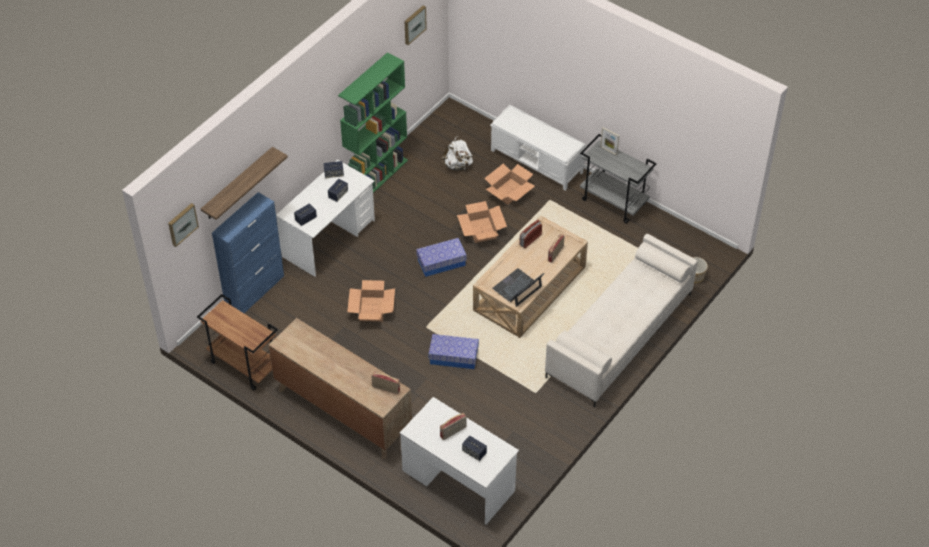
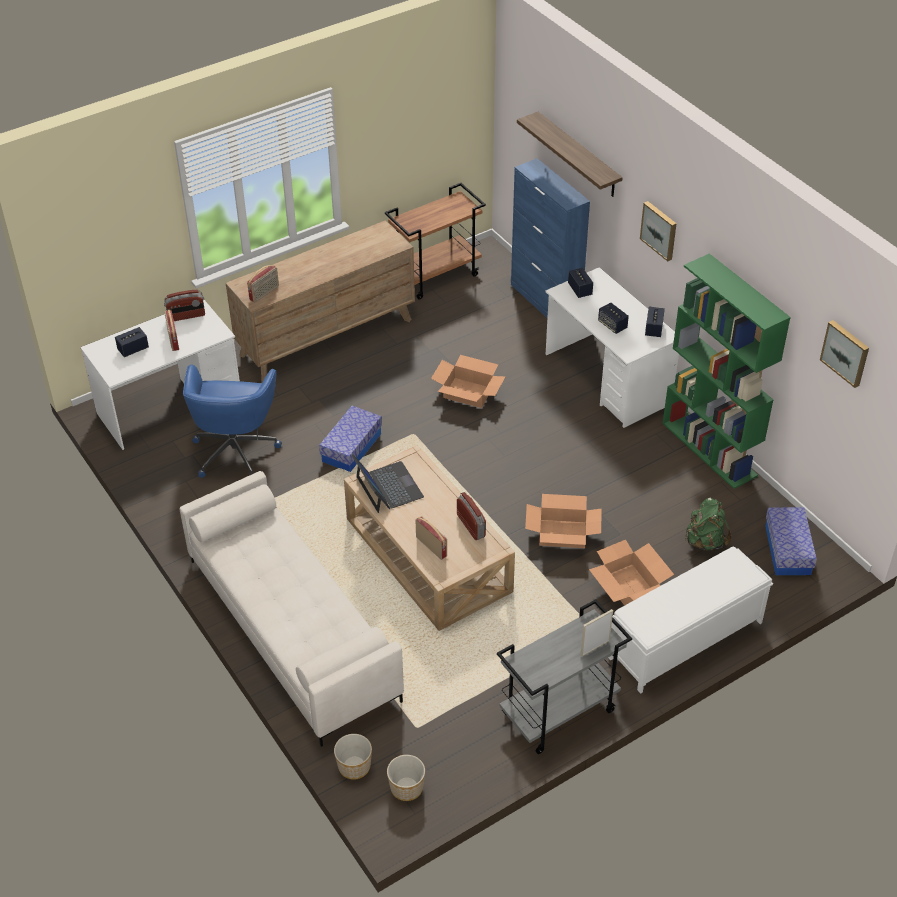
camera: 110 degrees right, 5 degrees down
(182, 224) = (519, 96): picture -> picture (659, 230)
(424, 434) = (186, 316): none -> radio
(441, 262) = (518, 476): storage box -> storage box (787, 550)
(458, 165) = (705, 541): white backpack -> green backpack
(485, 422) = (235, 450): none -> blue office chair
(695, 251) = (406, 788): none -> planter

